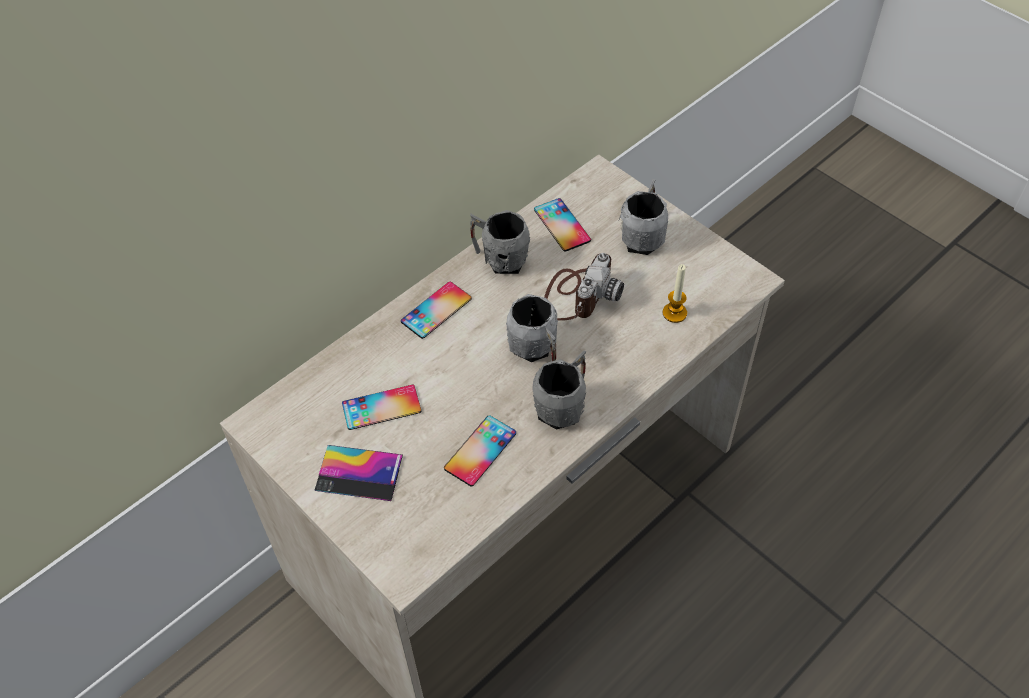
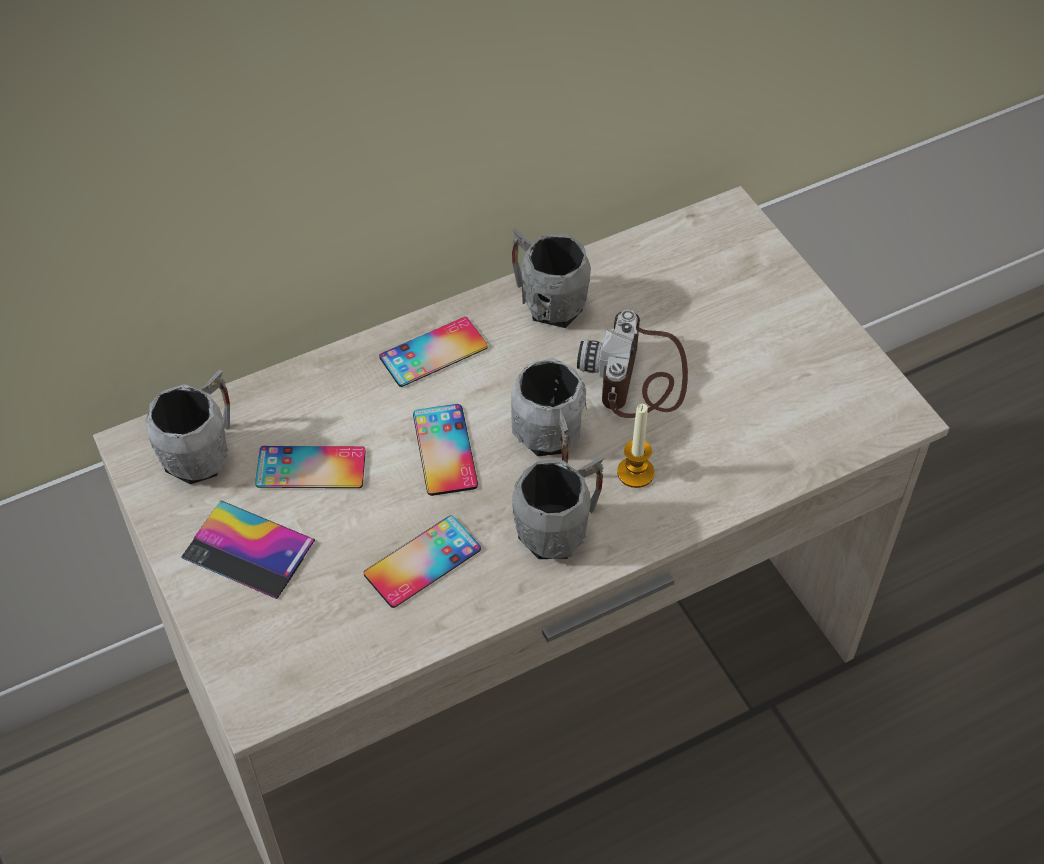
camera: 15 degrees right, 0 degrees up
(562, 225) = (651, 274): phone -> phone (445, 450)
(578, 294) = (639, 377): camera -> camera turned 150 degrees clockwise
(643, 236) = (762, 316): grey mug -> grey mug (203, 452)
(674, 313) = (768, 436): candle -> candle (635, 473)

